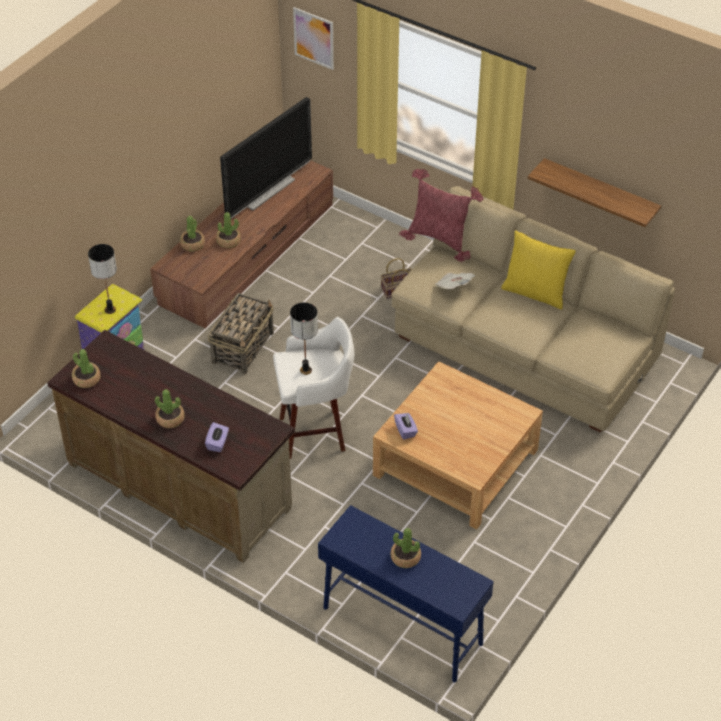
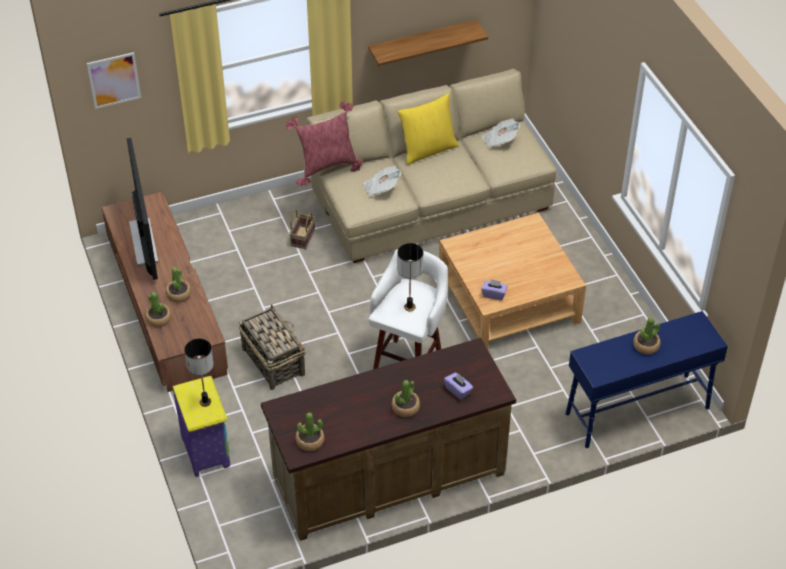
camera: 55 degrees left, 0 degrees up
(599, 333) = (499, 140): none -> newspaper

